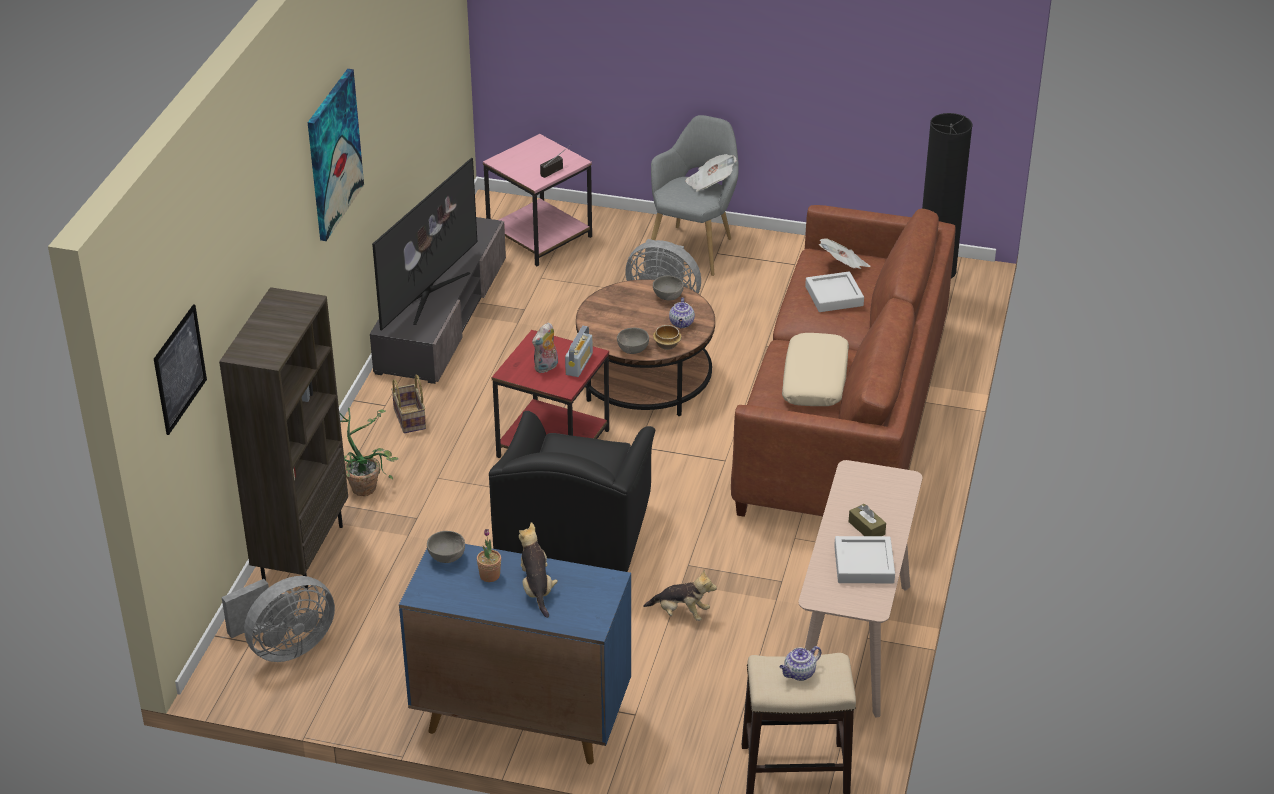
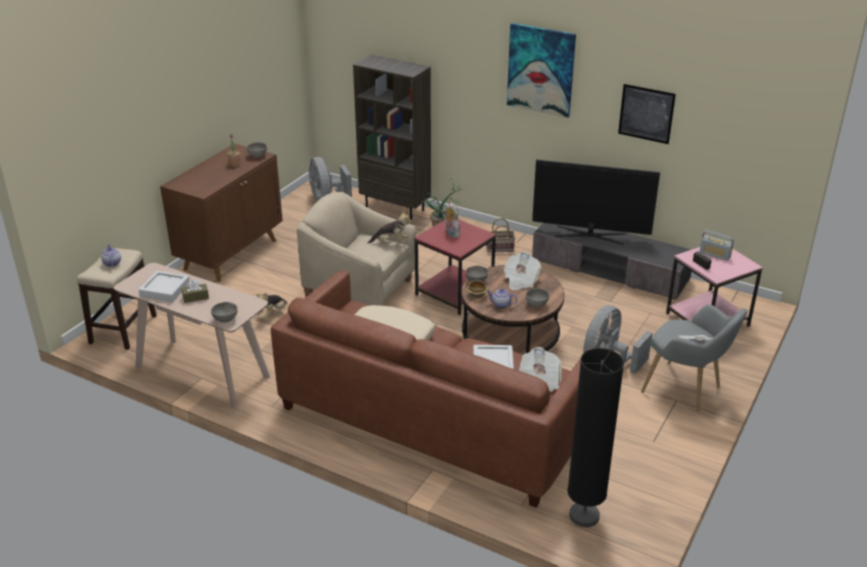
camera: 105 degrees right, 5 degrees down
(179, 369) = (346, 31): picture -> picture (646, 113)
(428, 294) = (590, 235): television -> television turned 150 degrees clockwise
(520, 717) = (231, 254): blue cabinet -> brown cabinet
(536, 589) = (214, 174): plush toy -> plush toy (391, 243)
(574, 538) = (360, 288): black armchair -> beige armchair
(579, 364) = (450, 245): radio -> radio (715, 255)
(615, 315) = (520, 280): none -> newspaper
(901, 484) = (226, 319): none -> grey bowl

